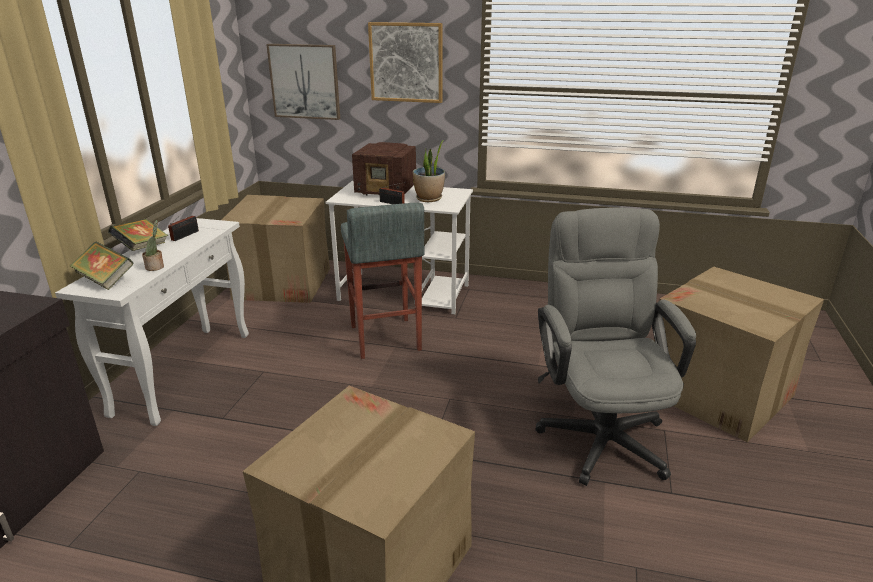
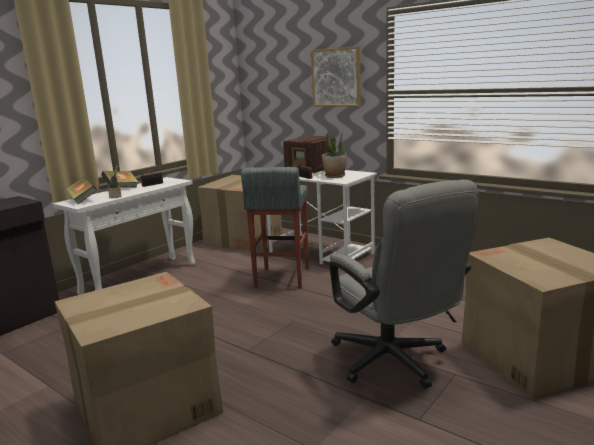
camera: 25 degrees right, 10 degrees down
(305, 81) = (273, 95): picture -> none
(600, 431) = (395, 363): grey office chair -> grey office chair turned 135 degrees clockwise

